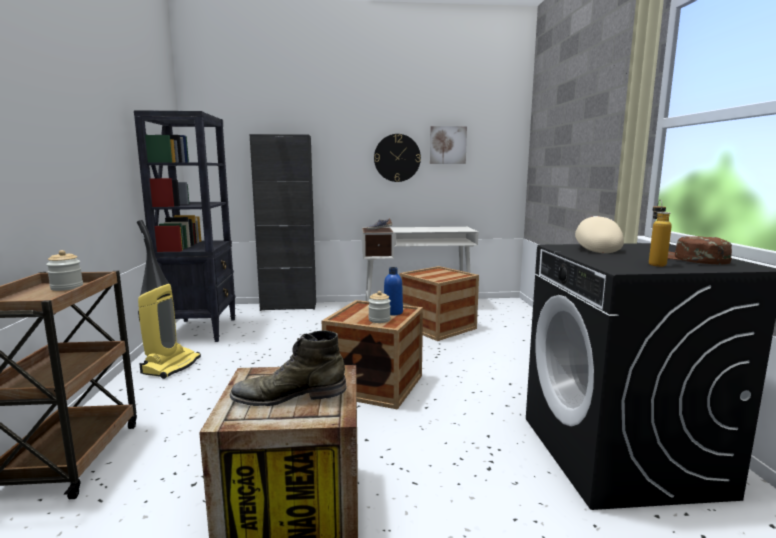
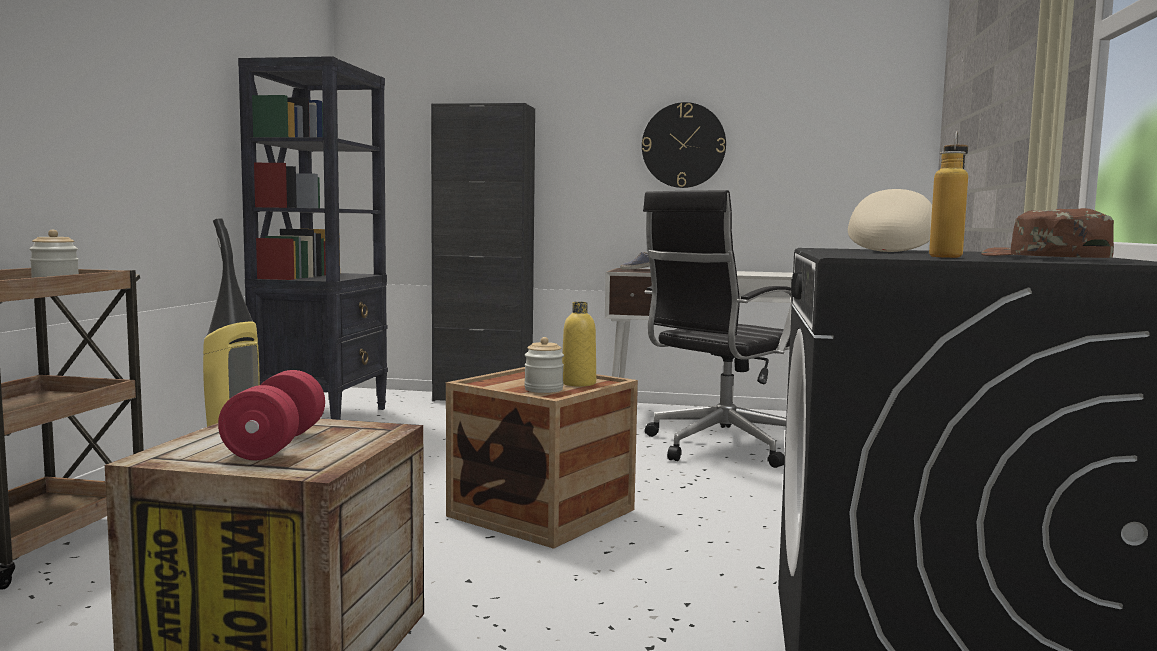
camera: 15 degrees right, 5 degrees down
(289, 395) = (276, 444): green boot -> red dumbbell
(393, 312) = (578, 383): blue bottle -> yellow bottle
(437, 327) = (719, 447): crate -> black office chair
(447, 145) = (778, 122): picture -> none

